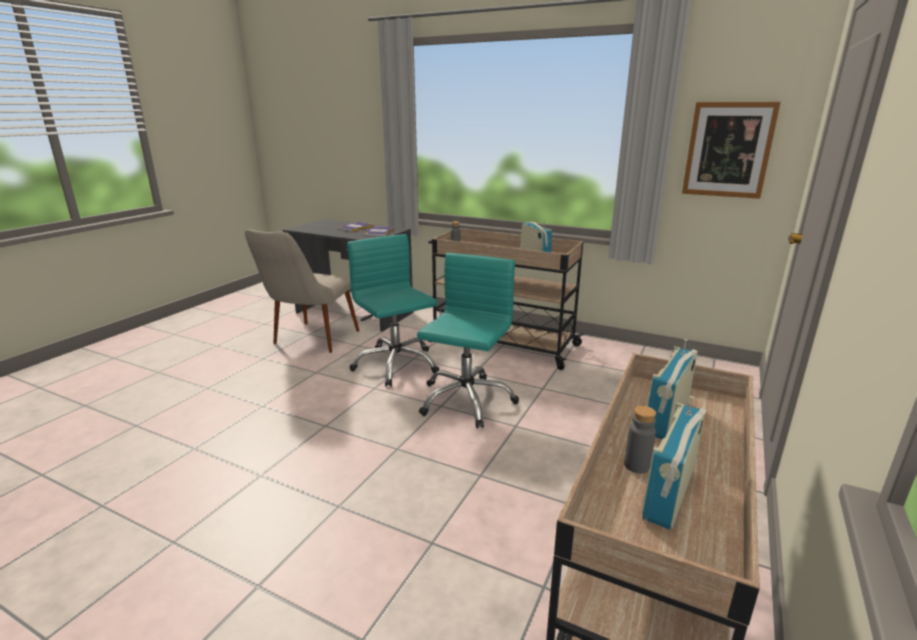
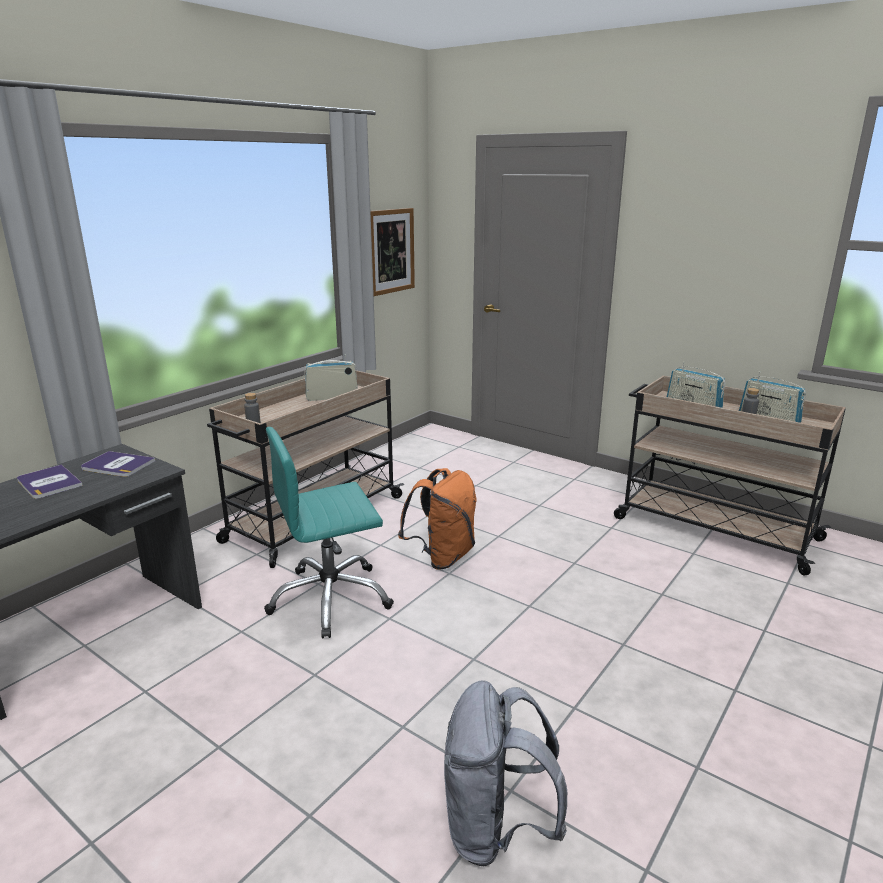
camera: 80 degrees left, 0 degrees up
(167, 444) = (496, 829): none -> grey backpack
(309, 342) = (187, 689): beige chair -> none
(465, 400) = (442, 557): turquoise office chair -> orange backpack

